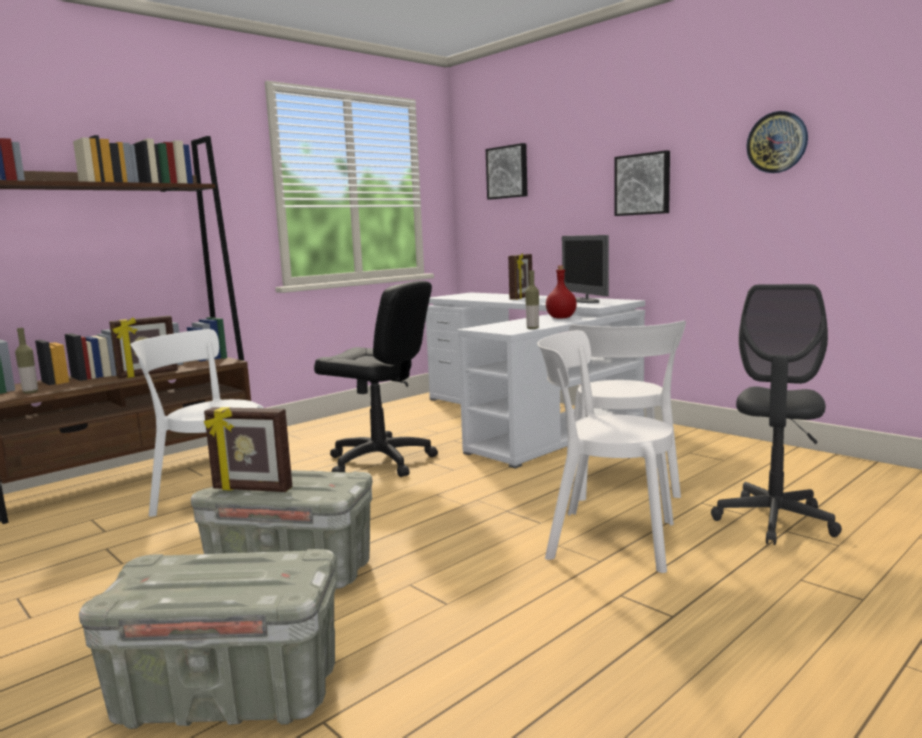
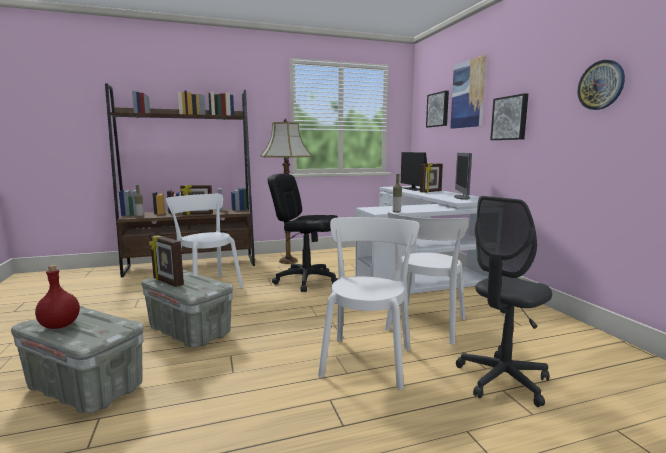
camera: 25 degrees right, 0 degrees up
(308, 439) = (288, 261): none -> floor lamp
(380, 461) = (306, 280): black office chair -> black office chair turned 150 degrees clockwise
(485, 296) = (413, 189): none -> monitor
(561, 318) = (432, 207): red bottle -> red bottle (61, 325)
(564, 149) = (468, 94): none -> picture
(604, 538) = (367, 359): white chair -> white chair turned 60 degrees clockwise

